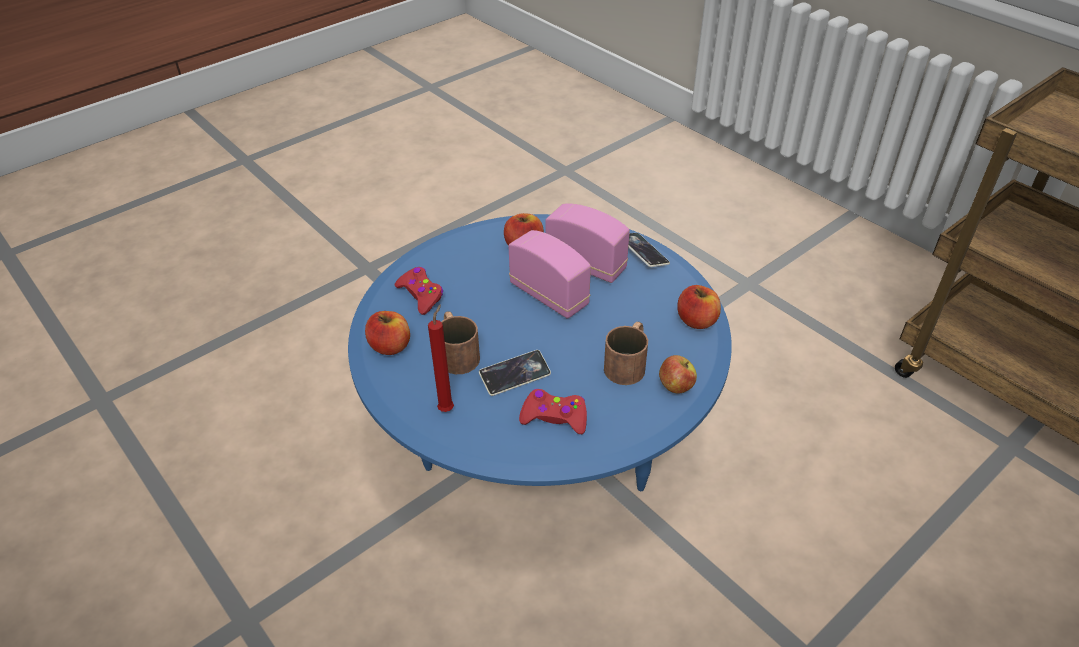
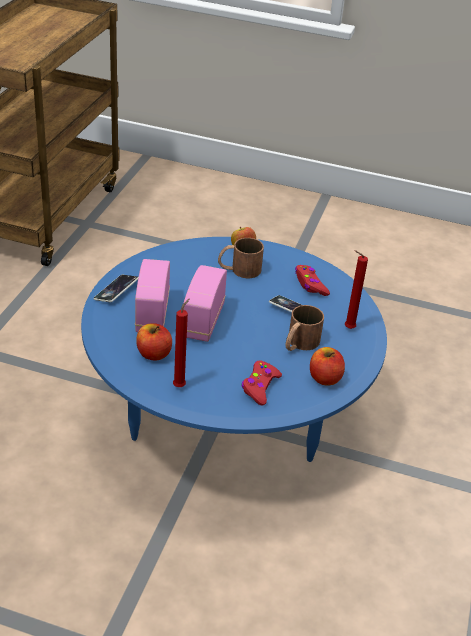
camera: 125 degrees left, 5 degrees down
(467, 247) = (180, 386): none -> red candle
(697, 321) = (175, 252): apple -> none

